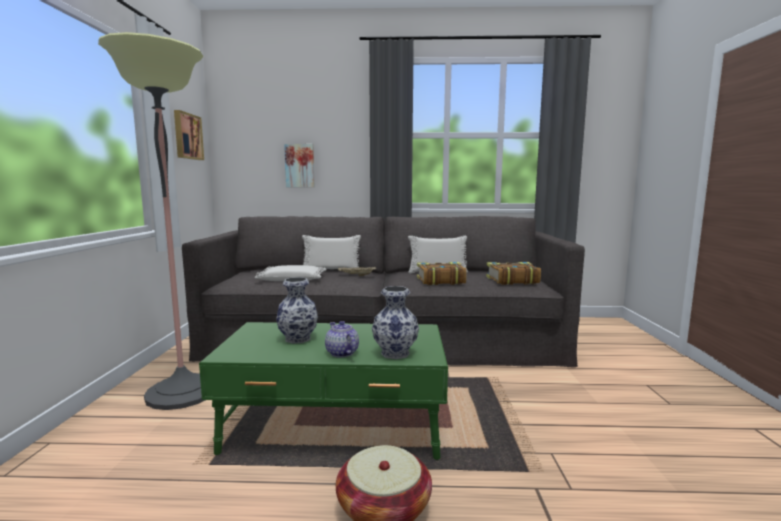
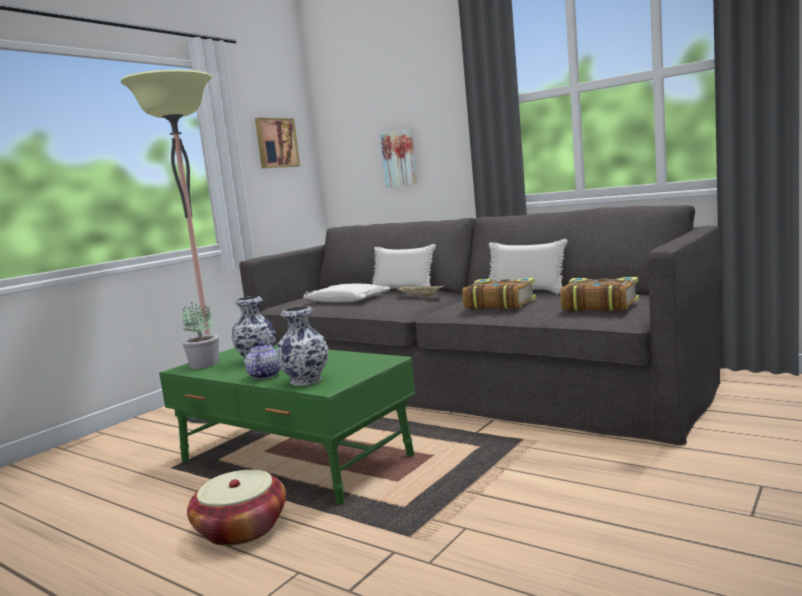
camera: 35 degrees right, 0 degrees up
(243, 348) = (203, 364): none -> potted plant

